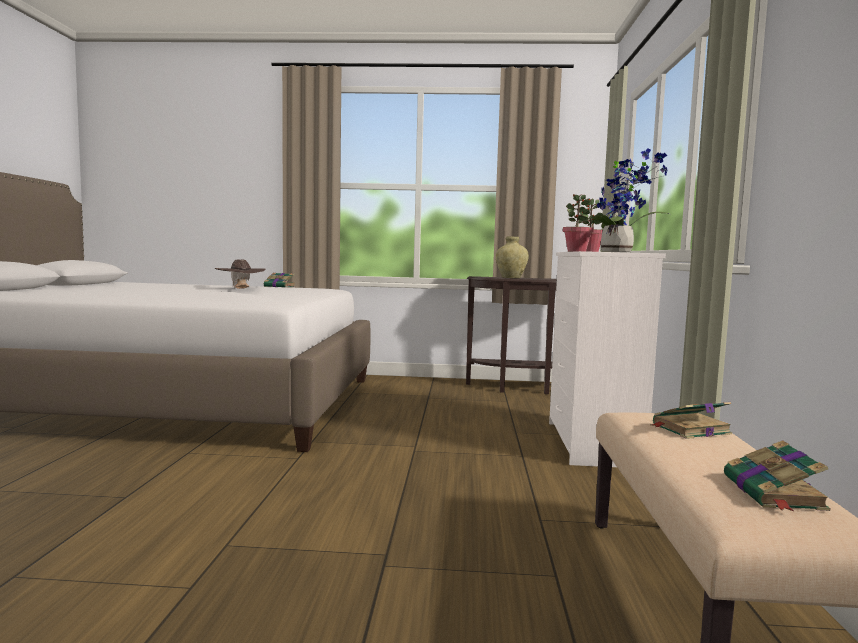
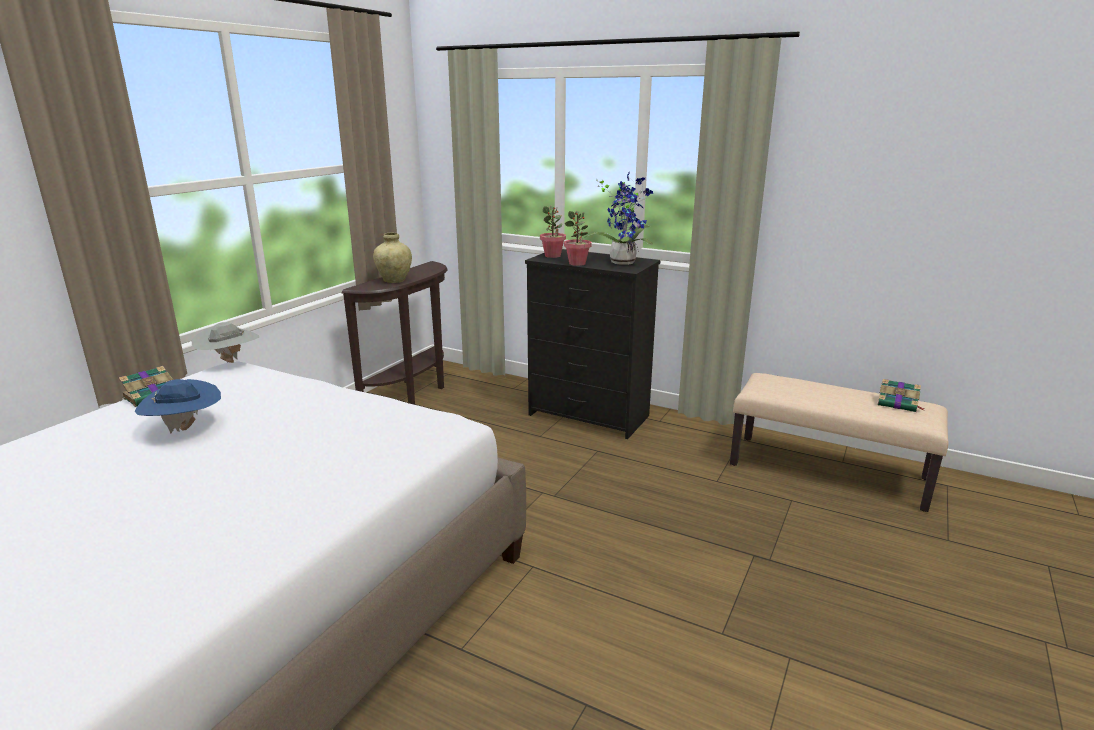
camera: 65 degrees left, 15 degrees up
(240, 289) = (185, 429): brown hat -> blue hat
(338, 288) = (230, 363): none -> grey hat
(591, 444) = (589, 416): white dresser -> black dresser
(689, 429) = (797, 386): book -> none

